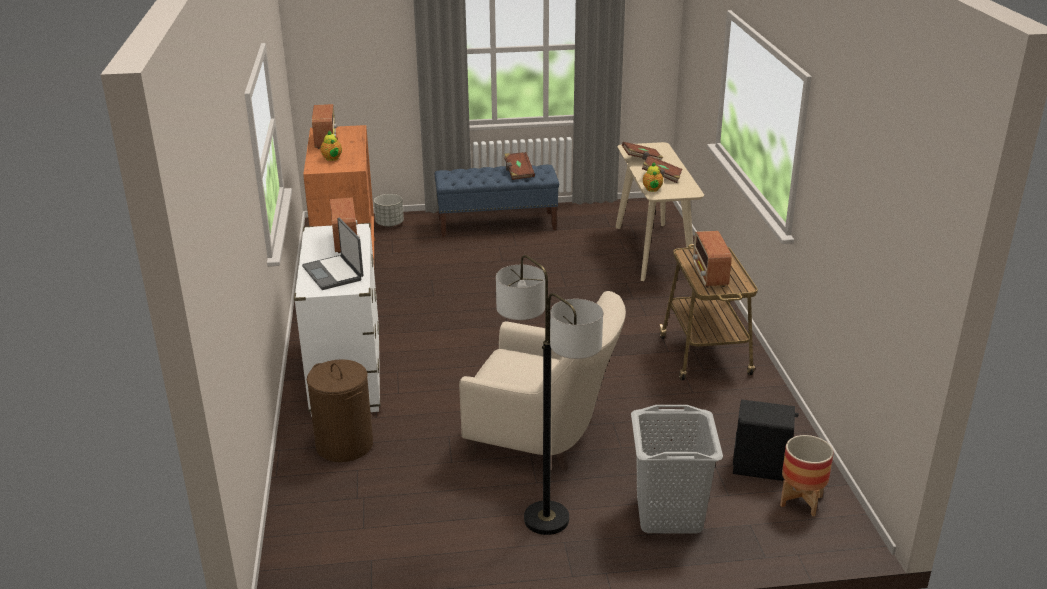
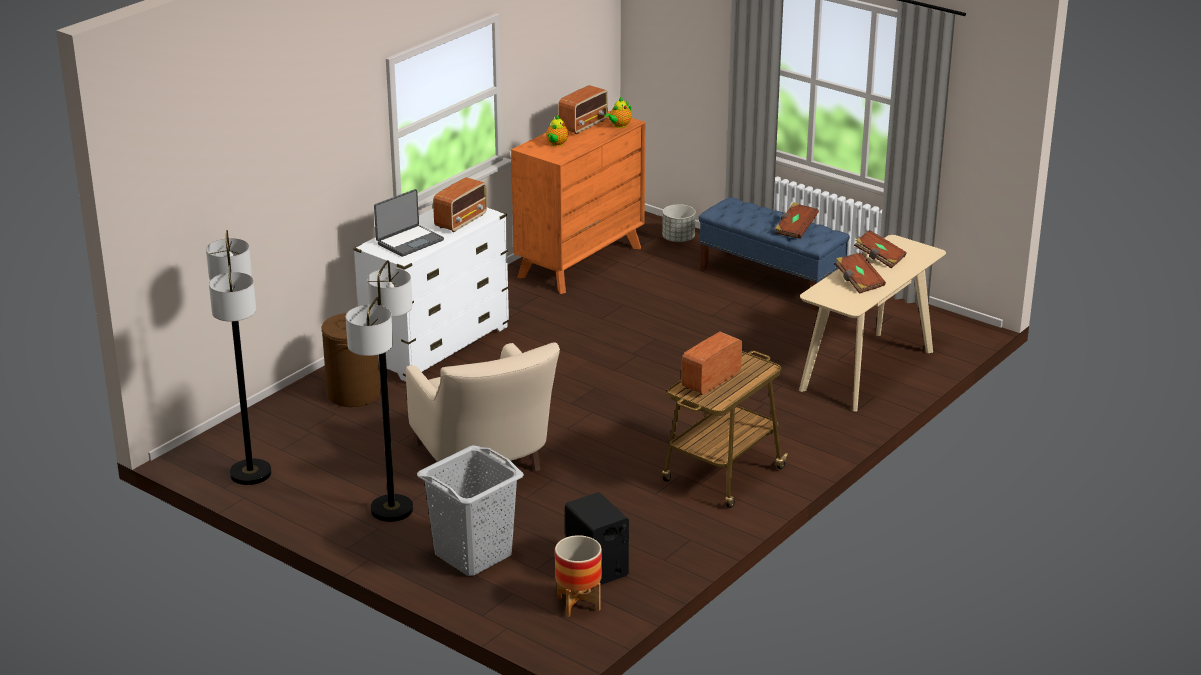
camera: 45 degrees right, 0 degrees up
(334, 273) = (409, 241): laptop -> laptop turned 150 degrees counterclockwise
(373, 567) = (250, 474): none -> floor lamp
(652, 190) = (822, 289): teapot -> teapot (619, 126)

